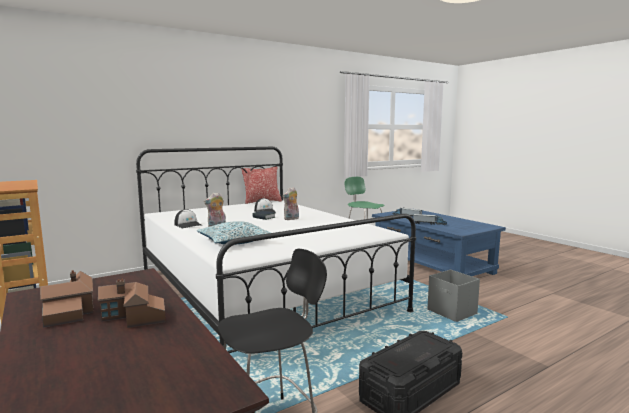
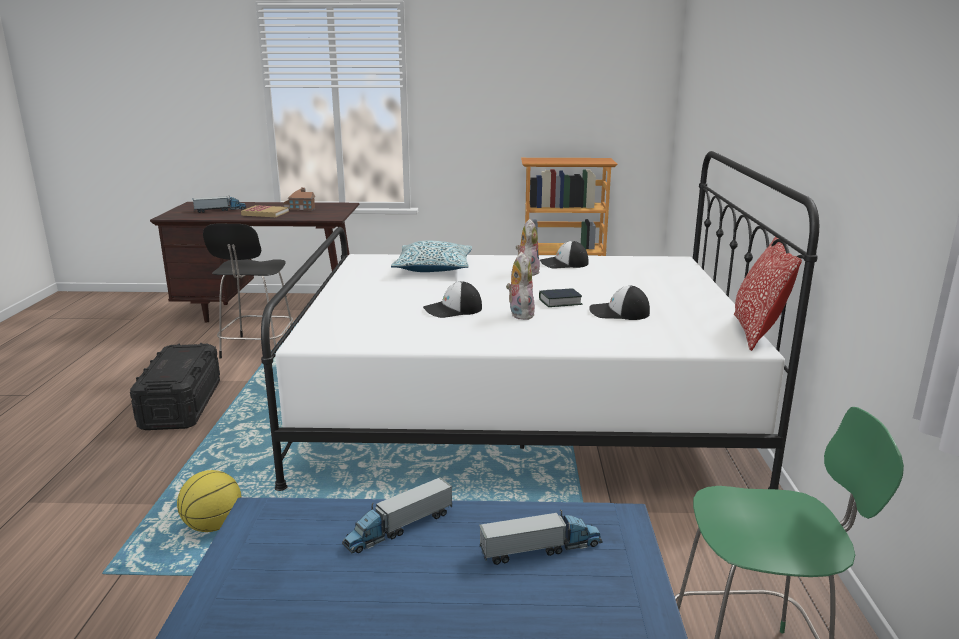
camera: 125 degrees right, 10 degrees up
(123, 367) = (220, 210): none -> toy truck
(134, 317) = (265, 213): toy house -> book
(304, 226) = (453, 310): none -> cap
(452, 312) = (212, 526): grey storage box -> basketball

